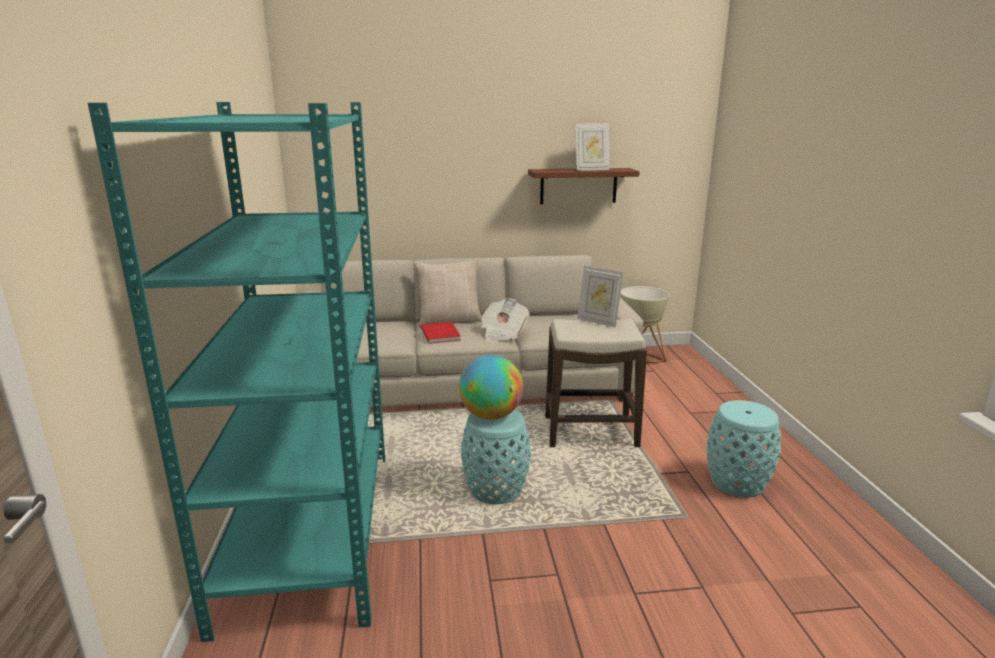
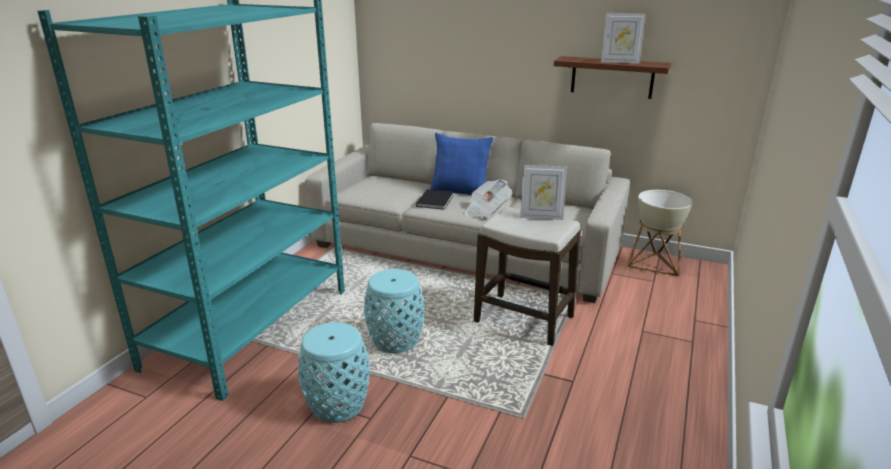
camera: 30 degrees right, 5 degrees up
(441, 334) = (436, 200): red book -> black book
(449, 321) = (460, 191): beige pillow -> blue pillow
(491, 415) = (391, 277): globe -> none
(598, 321) = (541, 217): picture frame -> picture frame turned 60 degrees counterclockwise
(737, 482) = (608, 407): turquoise stool -> turquoise stool (338, 405)

